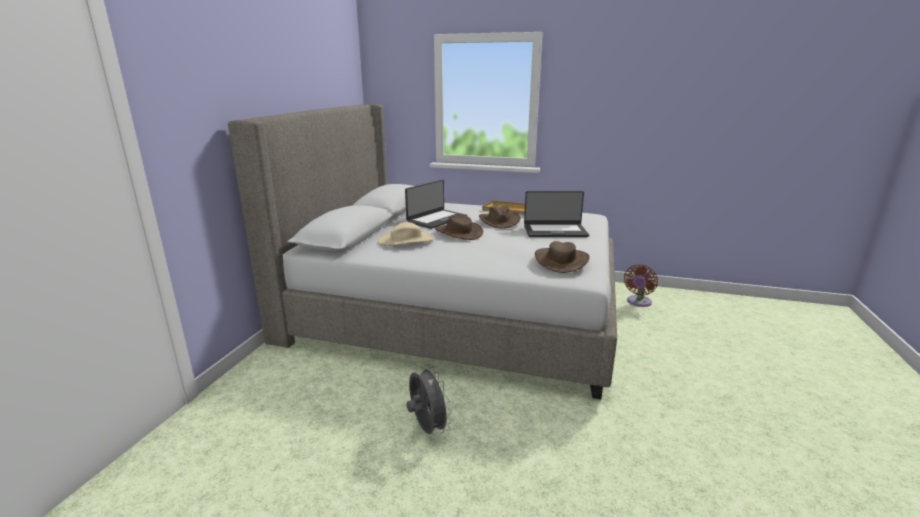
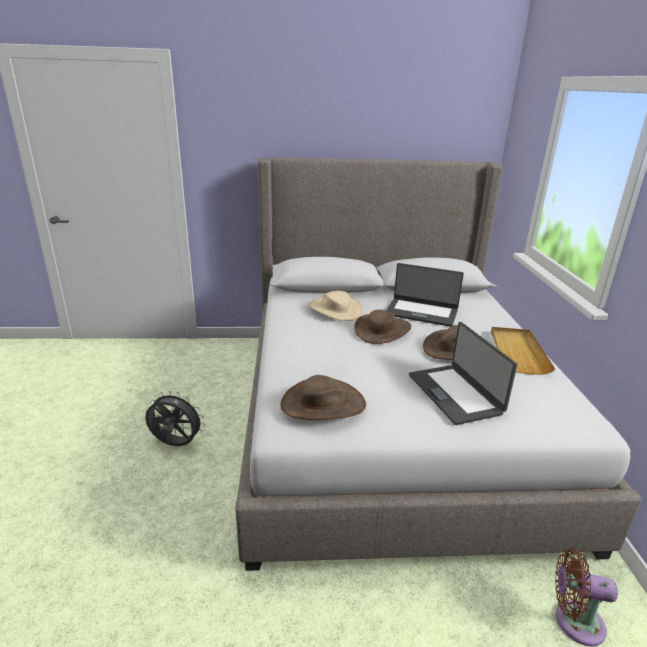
camera: 70 degrees right, 5 degrees up
(427, 428) = (175, 445): grey fan -> grey fan turned 120 degrees counterclockwise

